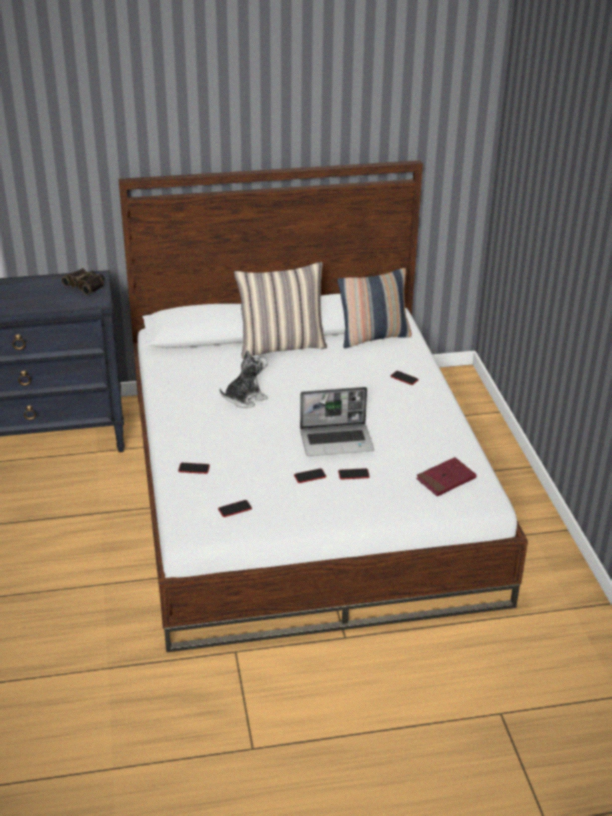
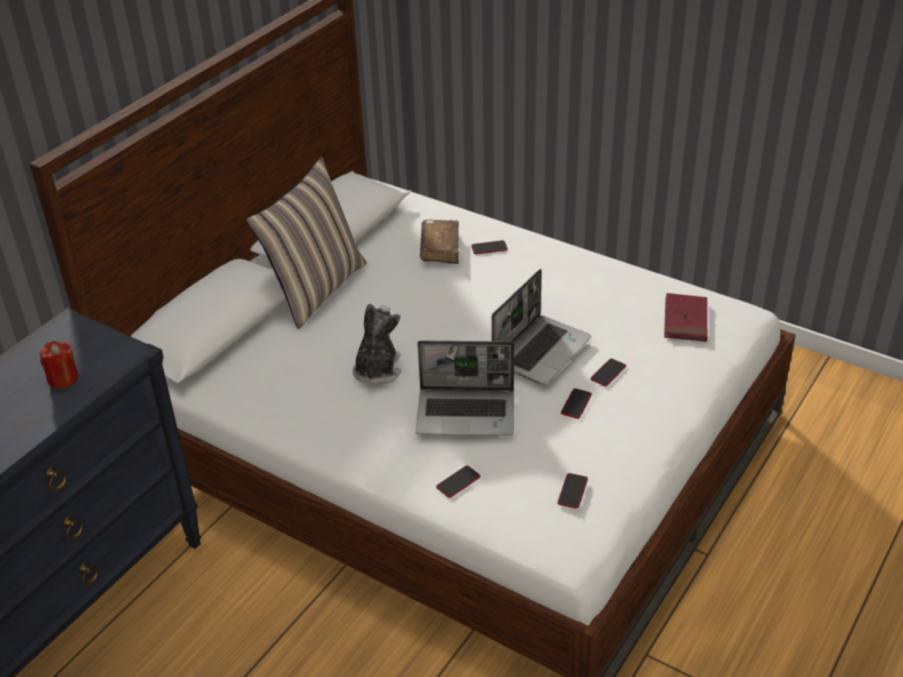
camera: 45 degrees left, 5 degrees up
(59, 296) = (63, 378): none -> red candle
(86, 285) = (74, 343): binoculars -> none
(248, 442) = (467, 413): none -> laptop
(373, 337) = (392, 224): pillow -> none
(376, 362) = (440, 248): none -> brown book

